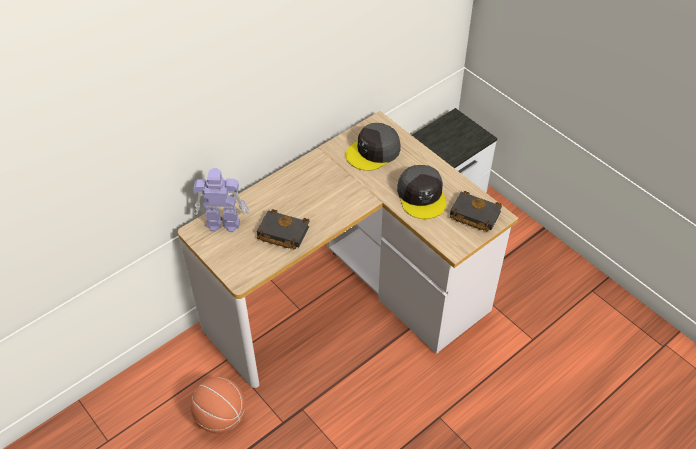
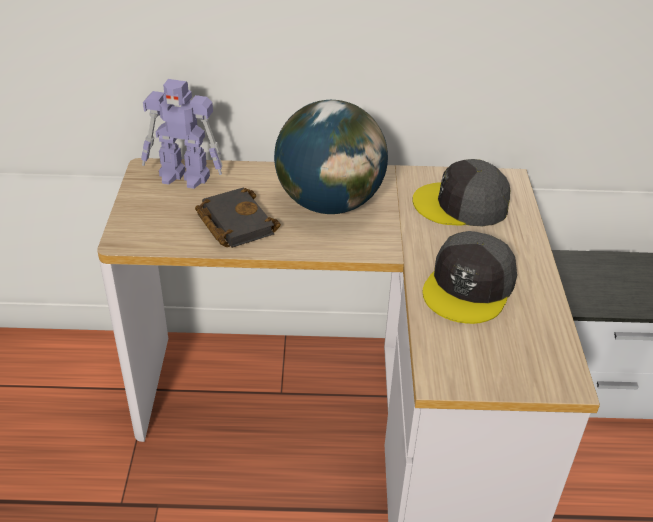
camera: 40 degrees right, 10 degrees down
(221, 417) = (70, 444): basketball -> none
(222, 223) = (185, 177): toy robot -> toy robot turned 150 degrees clockwise
(312, 191) = (328, 203): none -> globe
(473, 215) = (523, 354): black book -> none

